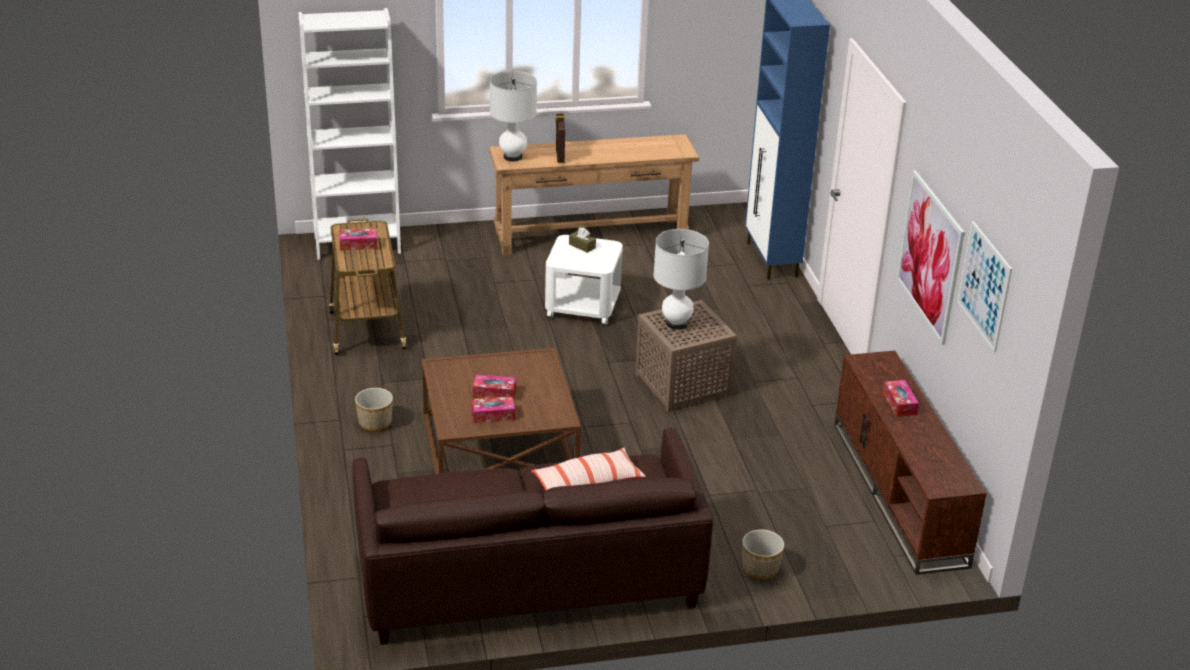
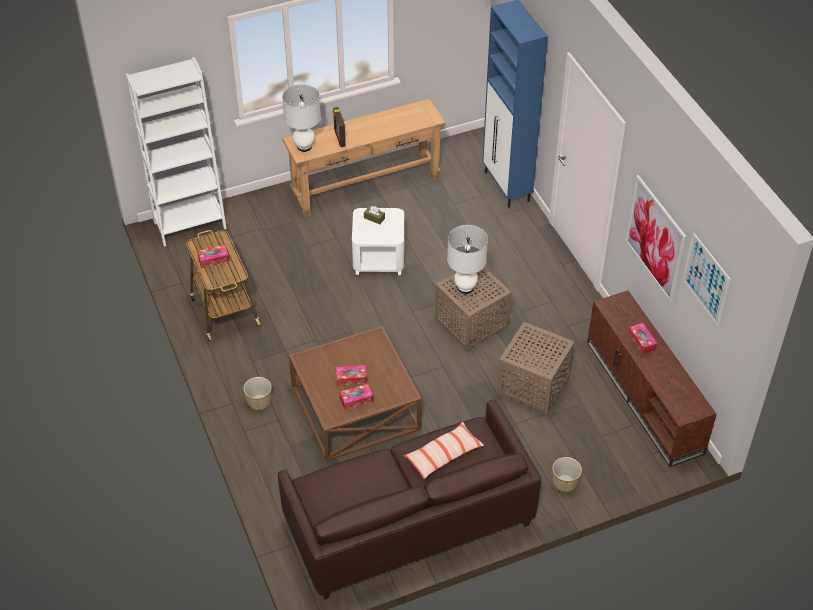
camera: 10 degrees left, 15 degrees up
(749, 459) = (534, 385): none -> brown side table

